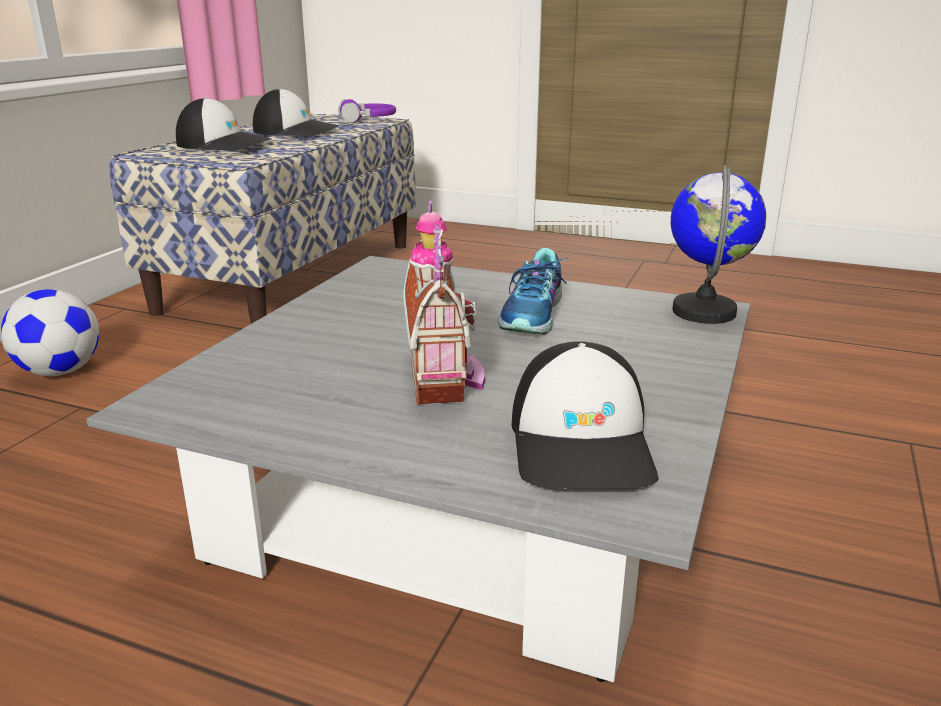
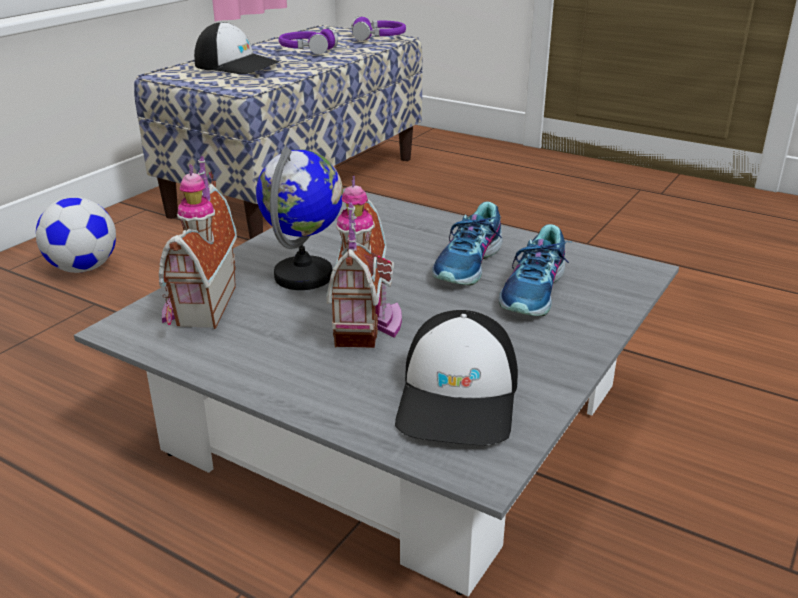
camera: 10 degrees right, 5 degrees up
(238, 377) = (198, 307): none -> toy house
(296, 131) = (307, 50): cap -> purple headphones
(616, 335) = (535, 292): none -> shoe
(704, 312) = (629, 273): globe -> globe (304, 276)

